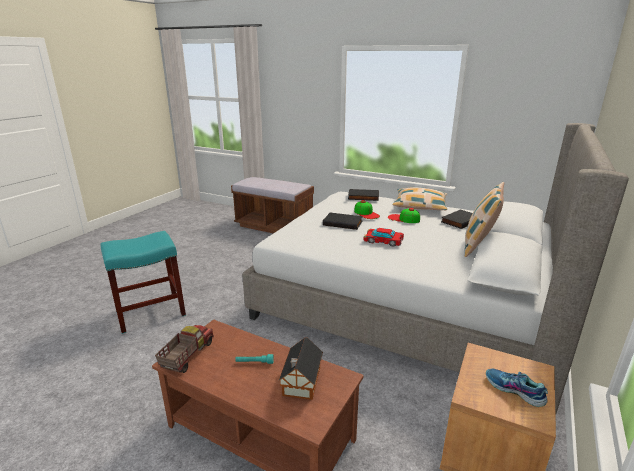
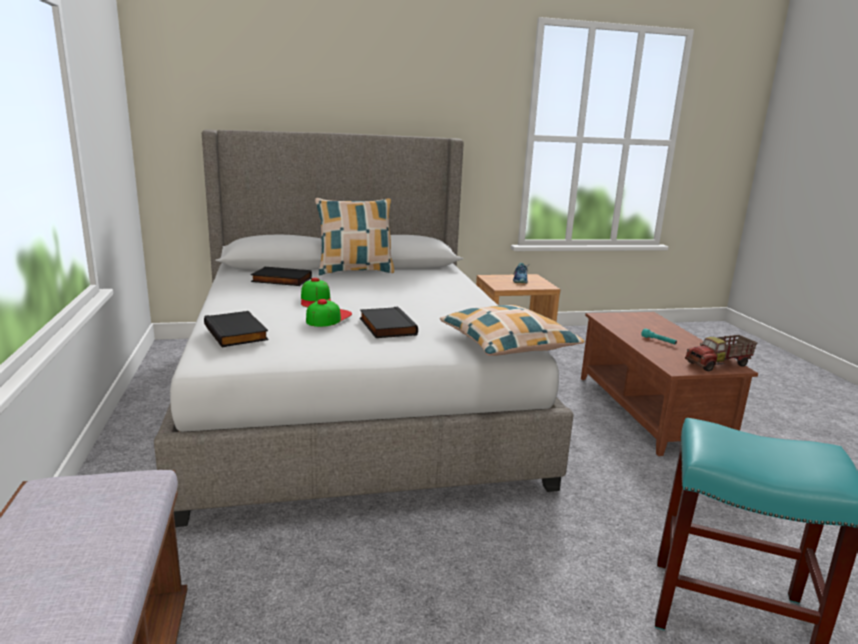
camera: 130 degrees left, 5 degrees down
(301, 382) = (634, 324): toy house -> none
(383, 241) = (411, 300): toy car -> none
(420, 206) = (233, 301): pillow -> pillow (508, 344)

